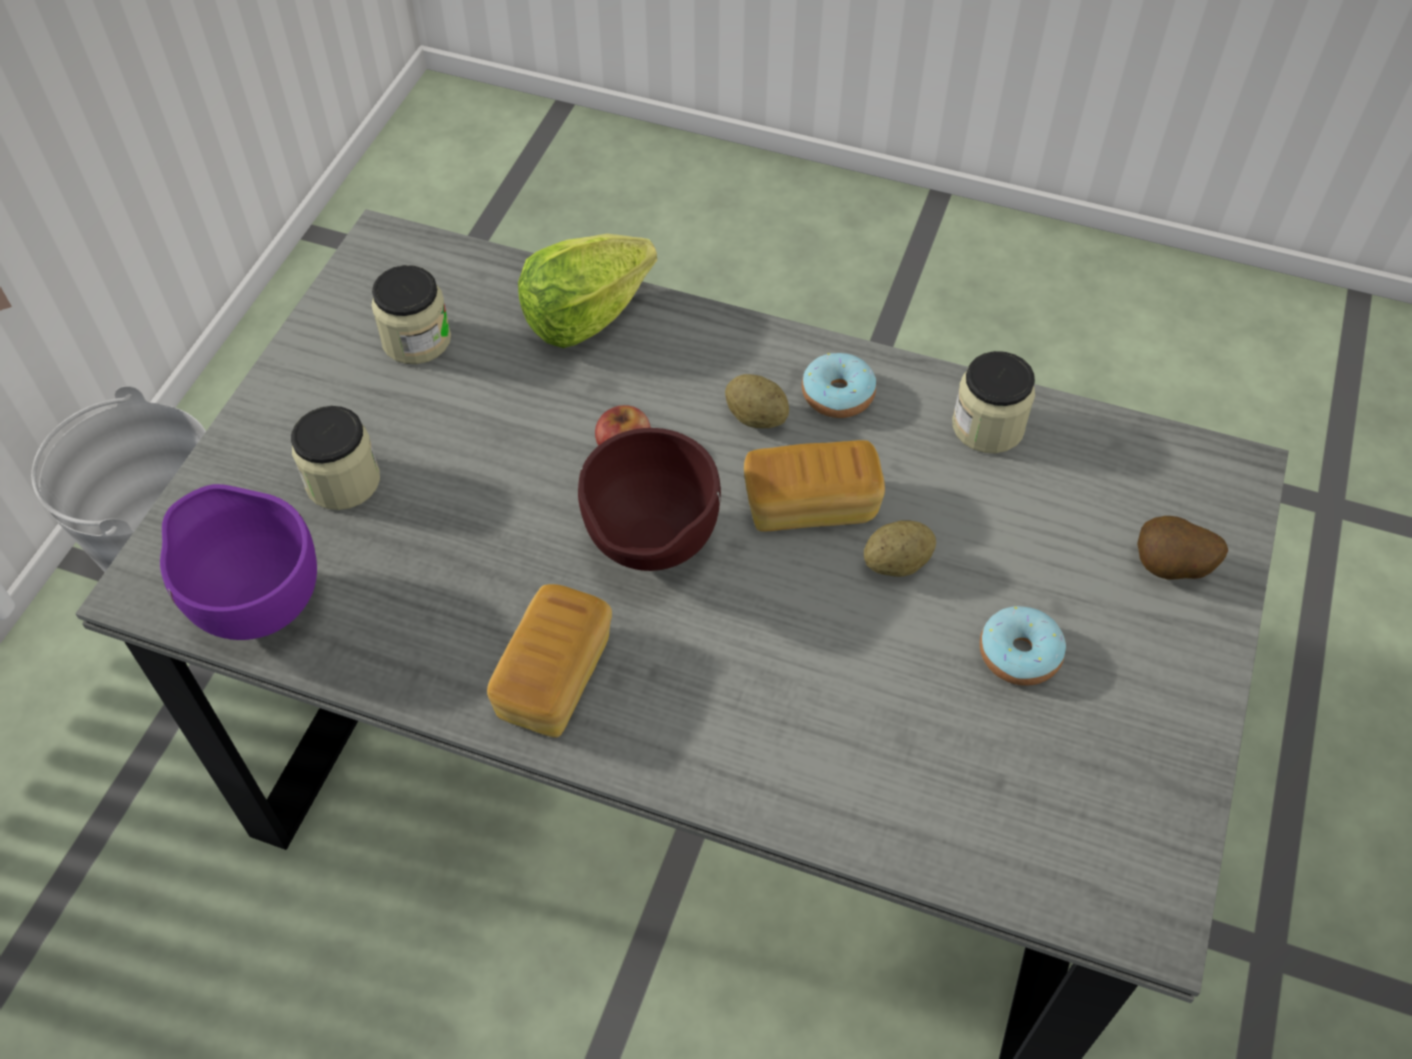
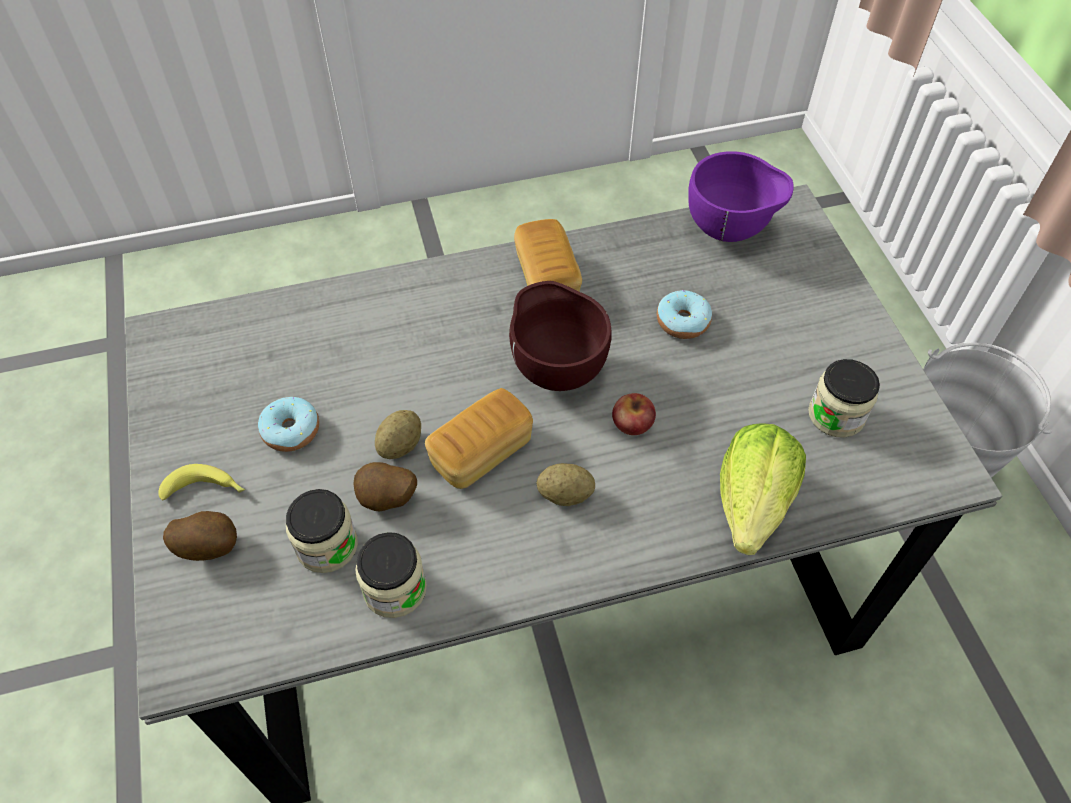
camera: 145 degrees right, 0 degrees up
(343, 481) = (766, 307): jar -> jar (327, 545)
(837, 395) = (522, 548): donut -> donut (683, 321)
(947, 511) = (387, 500): none -> potato
(1153, 636) = (206, 490): none -> banana

